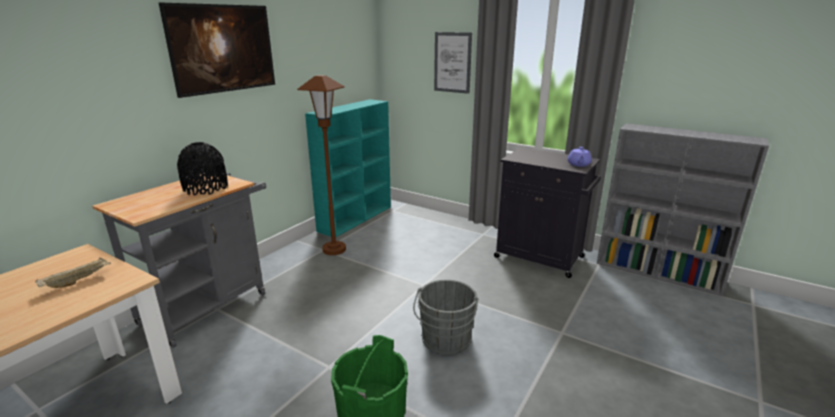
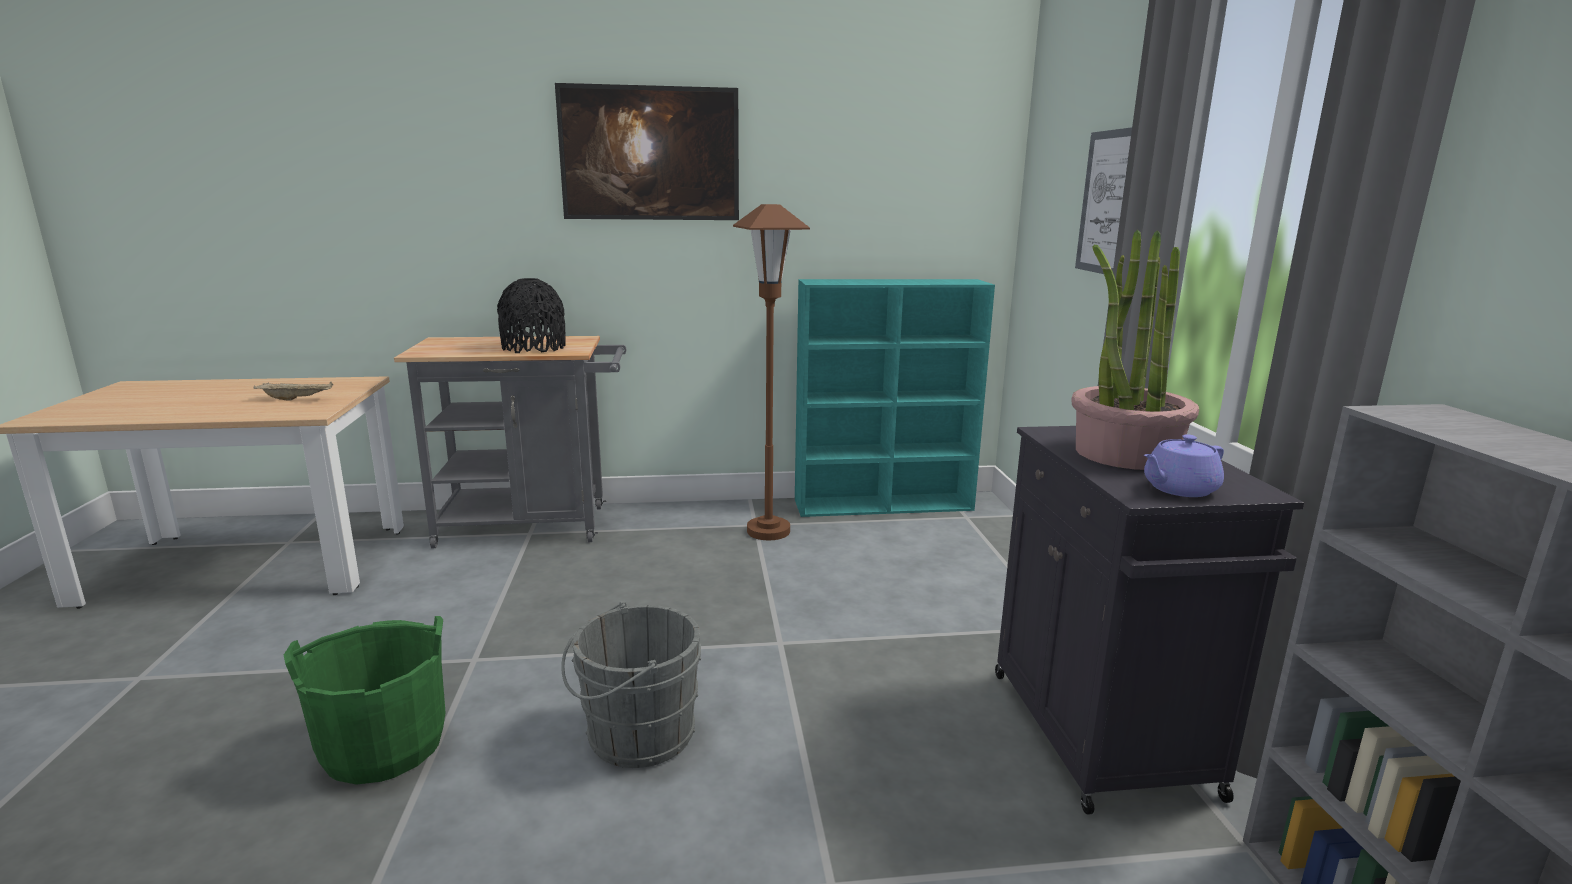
camera: 50 degrees right, 5 degrees down
(544, 158) = (1125, 454): none -> potted plant

